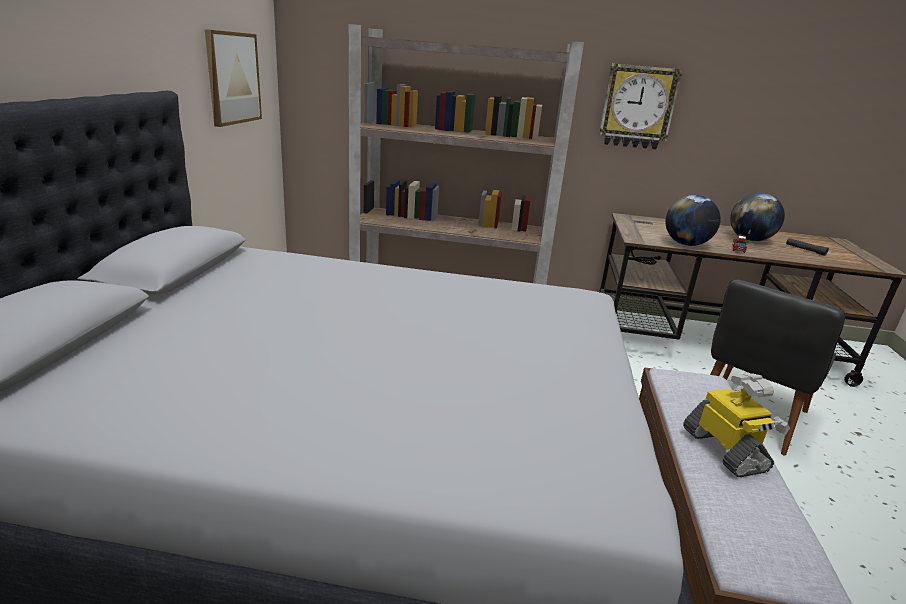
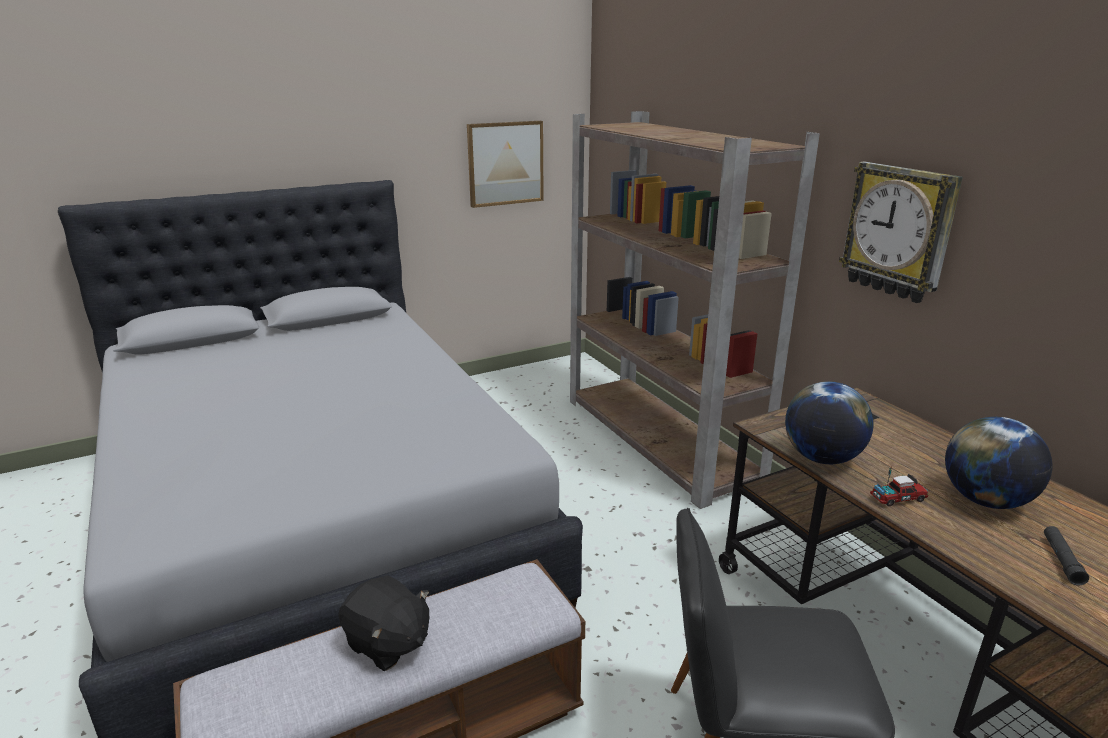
camera: 55 degrees right, 0 degrees up
(725, 450) = (388, 643): toy robot -> black plush toy

